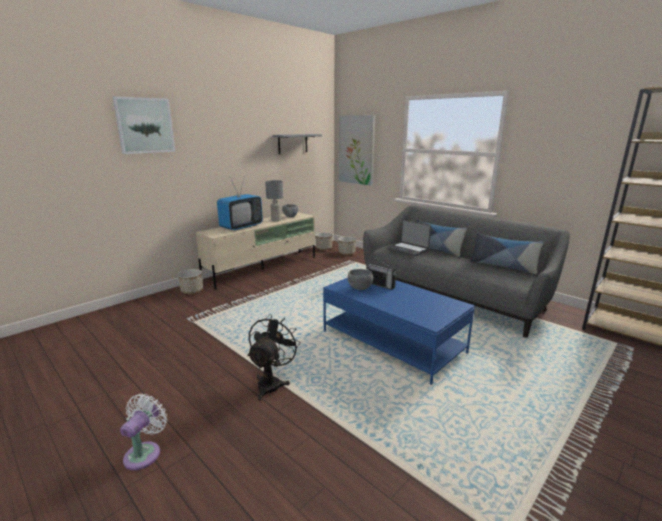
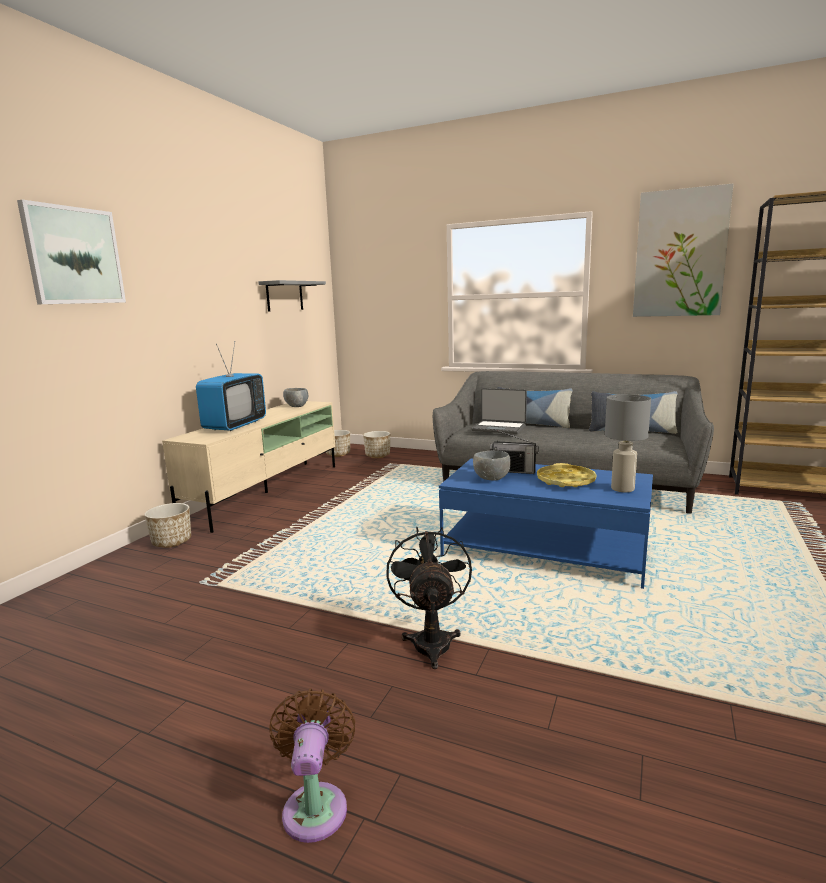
camera: 20 degrees left, 5 degrees down
(145, 452) = (316, 805): white fan -> brown fan
(276, 220) = (280, 413): grey table lamp -> grey table lamp (623, 489)
(356, 150) = (373, 304): picture -> picture (680, 254)
(405, 299) = (565, 481): none -> yellow tray

